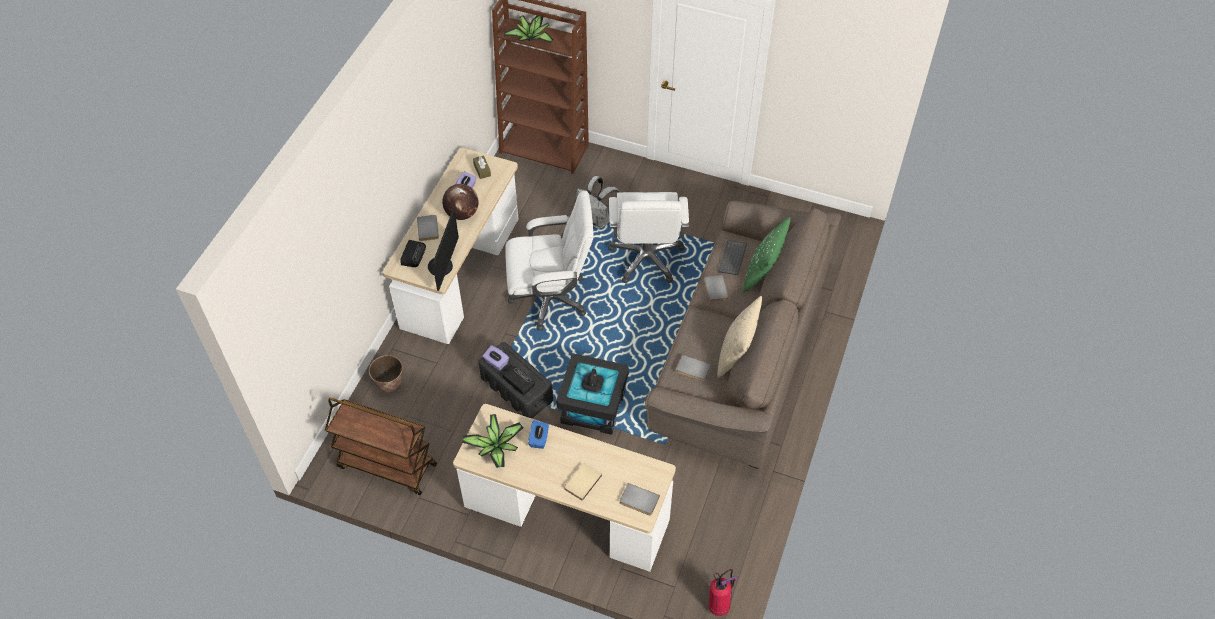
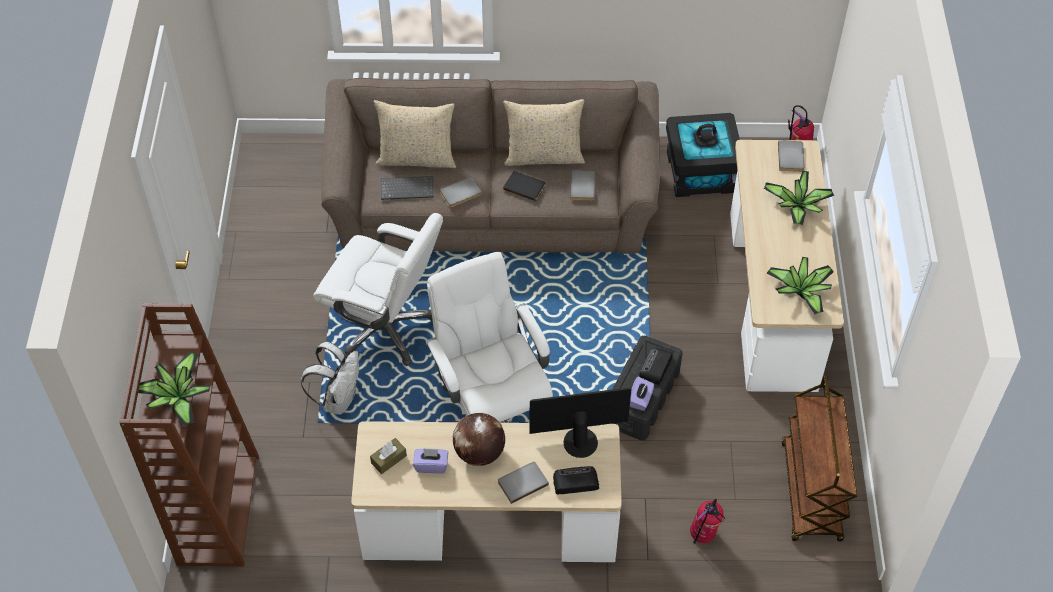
camera: 110 degrees left, 0 degrees up
(390, 385) = (703, 536): planter -> fire extinguisher
(539, 439) = (770, 258): blue tissue box -> none
(581, 481) = (798, 207): beige book -> potted plant
(592, 406) = (629, 316): black storage box -> black storage box (700, 172)
(646, 258) = (386, 327): white office chair -> white office chair turned 45 degrees clockwise
(707, 331) = (525, 186): none -> black book
(762, 272) = (417, 158): green pillow -> beige pillow

